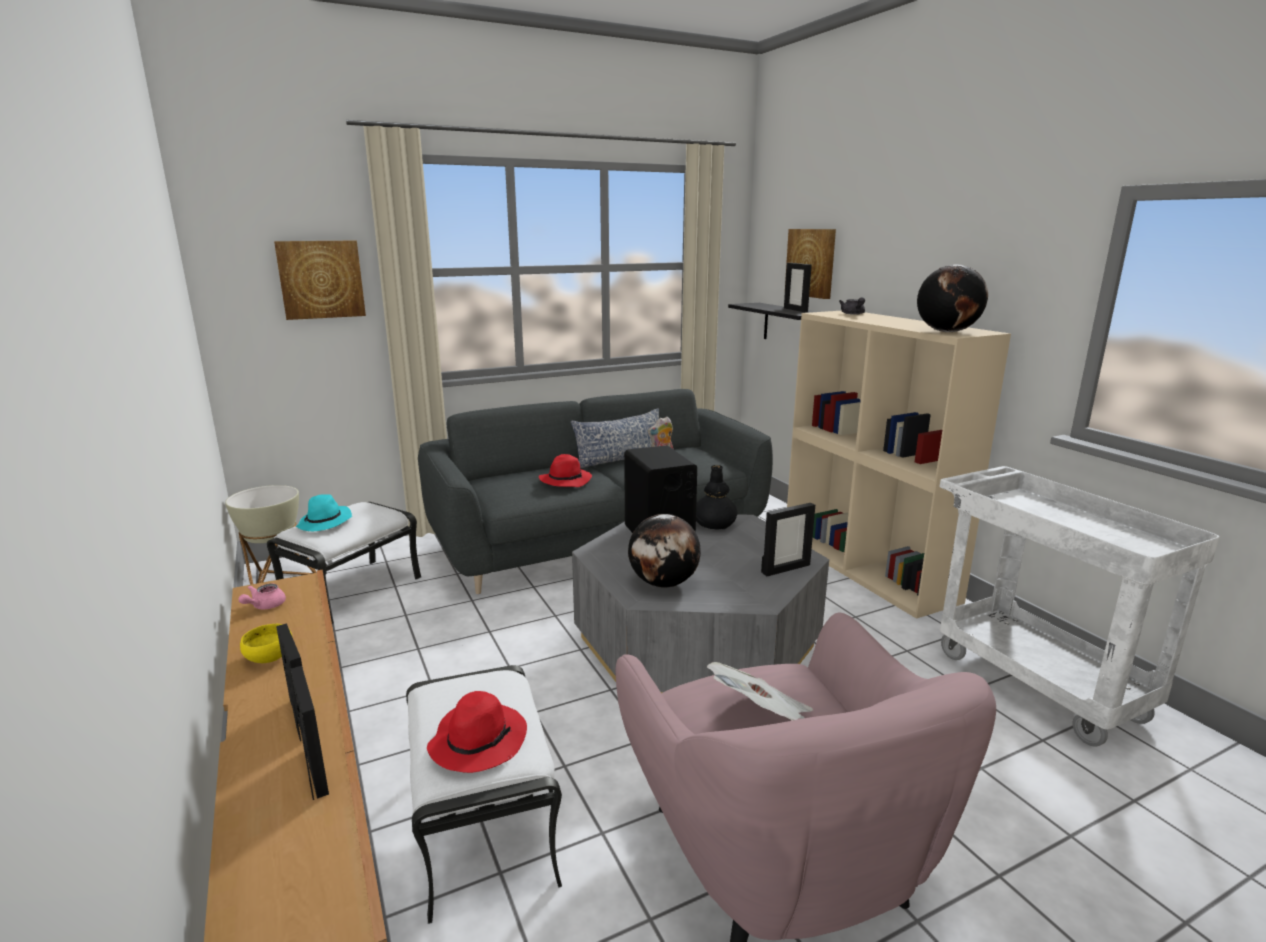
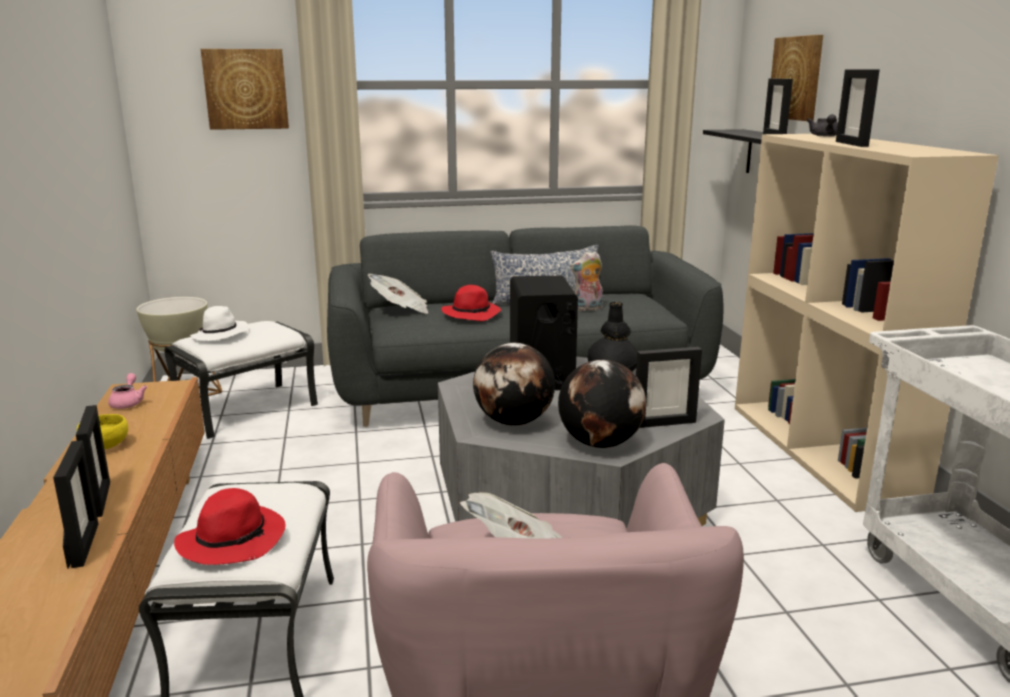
camera: 15 degrees right, 0 degrees up
(264, 606) = (128, 402): pink teapot -> pink teapot turned 135 degrees clockwise
(325, 523) = (220, 335): turquoise hat -> white hat
(498, 481) = (400, 309): none -> newspaper
(890, 324) = (852, 144): none -> picture frame
(946, 332) = (911, 151): globe -> globe (600, 443)

